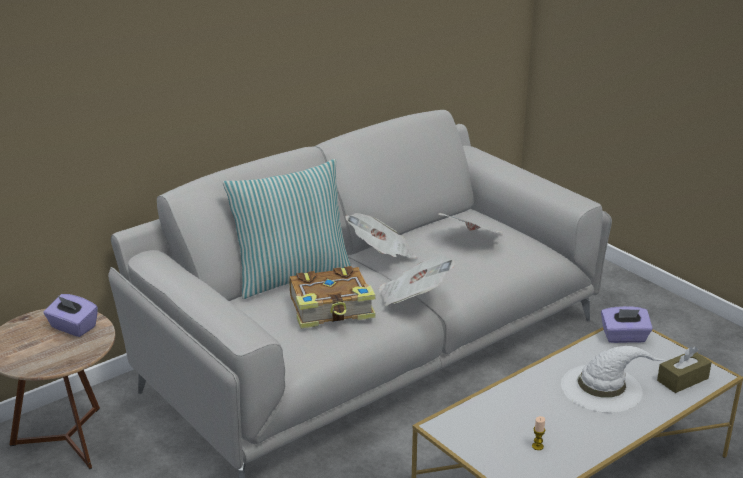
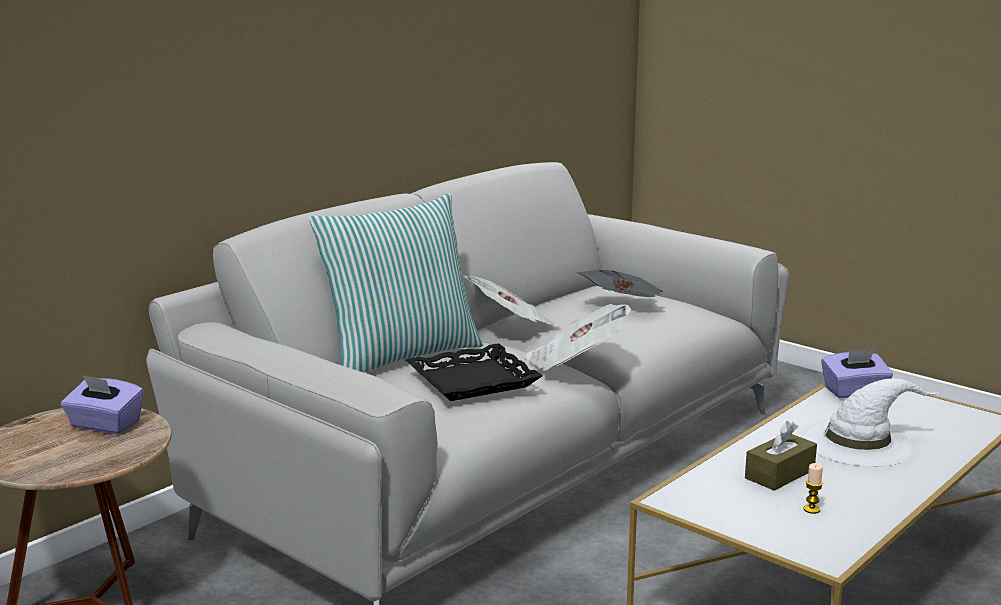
camera: 10 degrees left, 10 degrees down
(332, 309) = (472, 380): book -> black tray
(682, 379) = (952, 427): brown tissue box -> brown tissue box (779, 474)

